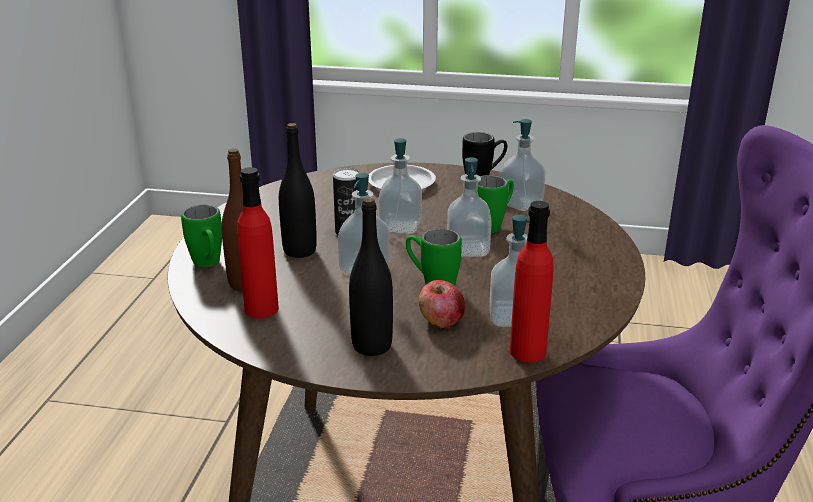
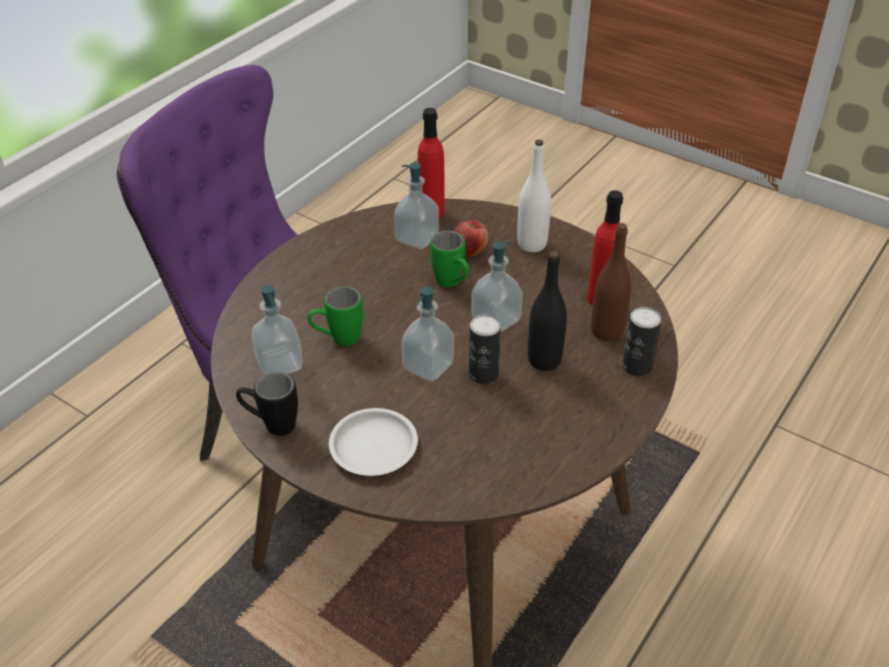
camera: 155 degrees left, 15 degrees up
(208, 265) = (637, 366): green mug -> can
(372, 346) = (532, 244): black bottle -> white bottle
(468, 249) = (390, 314): soap dispenser -> none

